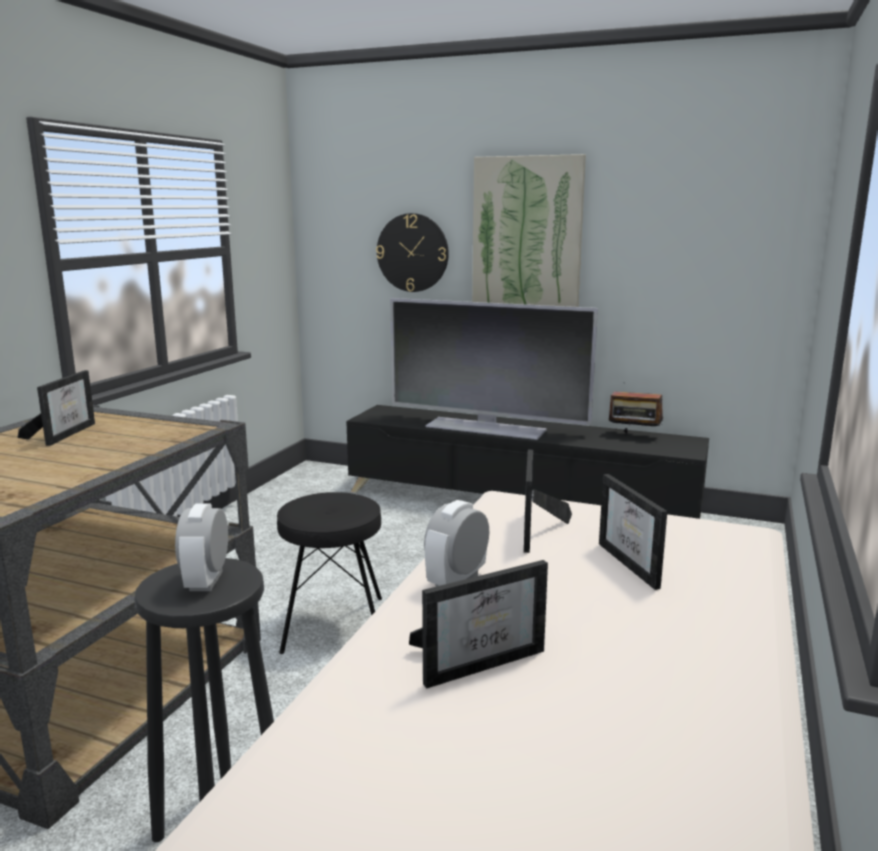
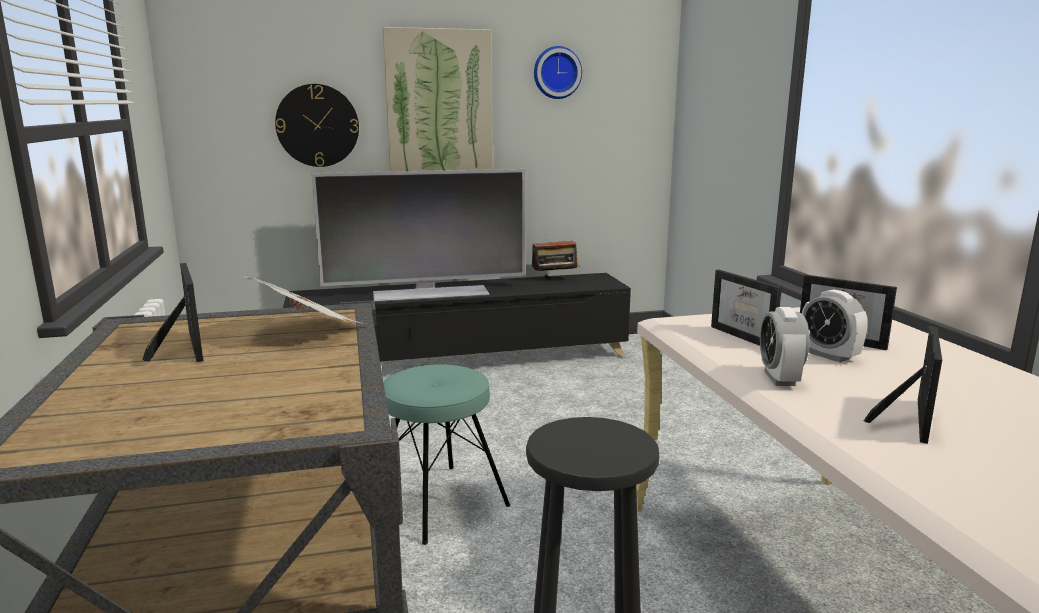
camera: 35 degrees left, 0 degrees up
(148, 437) = (309, 330): none -> newspaper
(206, 581) = (594, 439): alarm clock -> alarm clock (829, 355)
(334, 624) = (439, 502): black stool -> turquoise stool
(661, 200) = (556, 72): none -> wall clock

